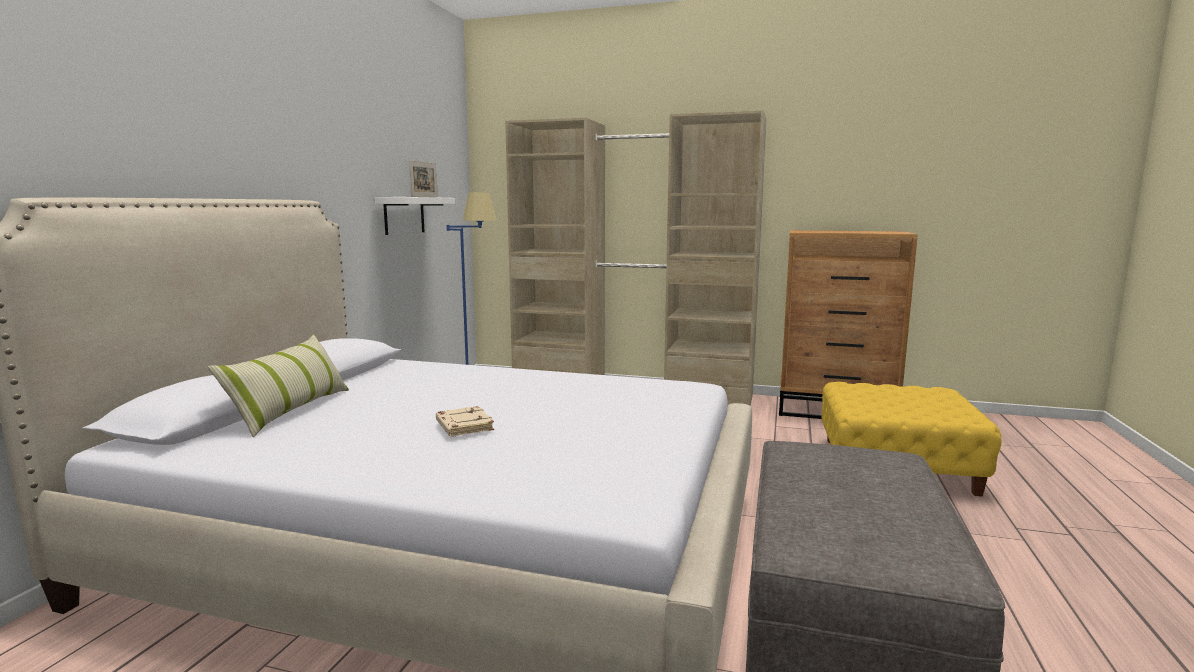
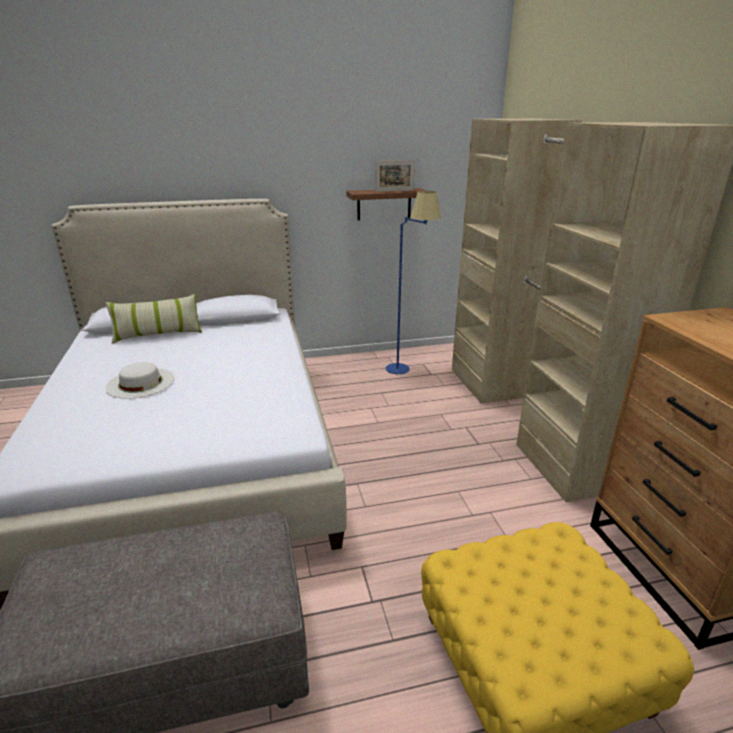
camera: 60 degrees right, 15 degrees up
(404, 215) = (384, 204): white shelf -> brown shelf
(463, 426) = (140, 382): beige book -> white hat

